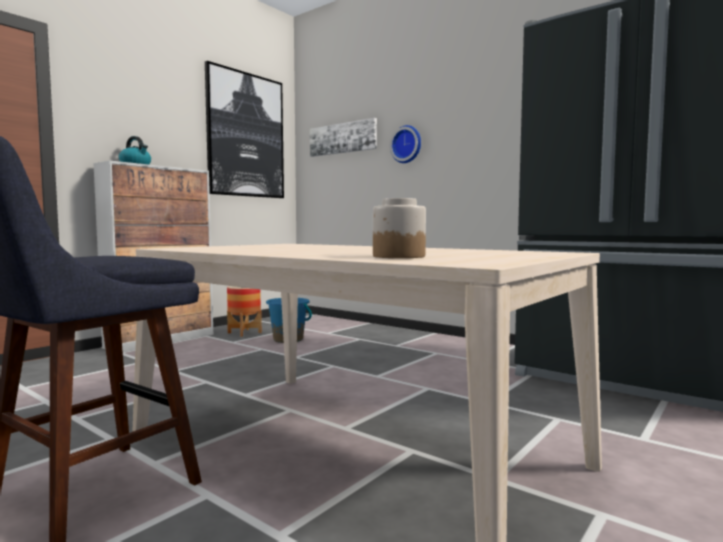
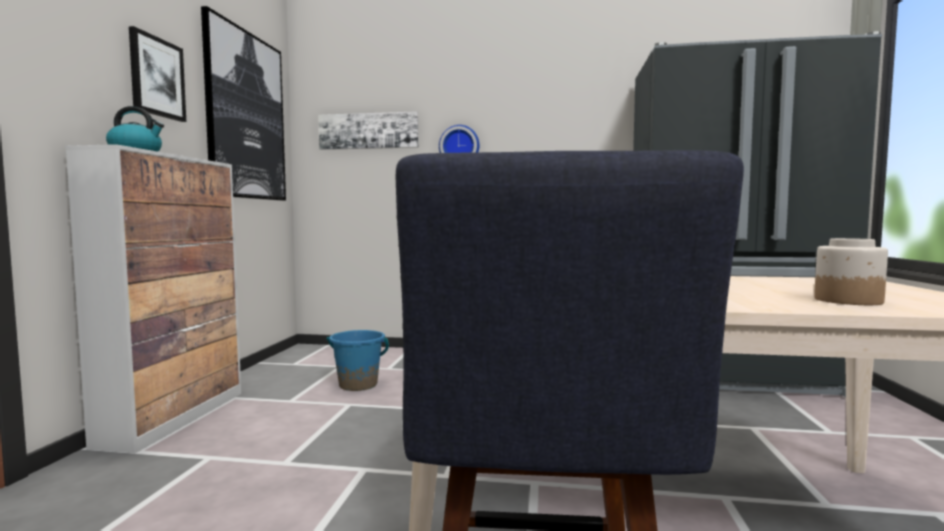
camera: 30 degrees left, 0 degrees up
(164, 115) = (157, 77): none -> picture
(244, 333) = (283, 384): planter -> none

